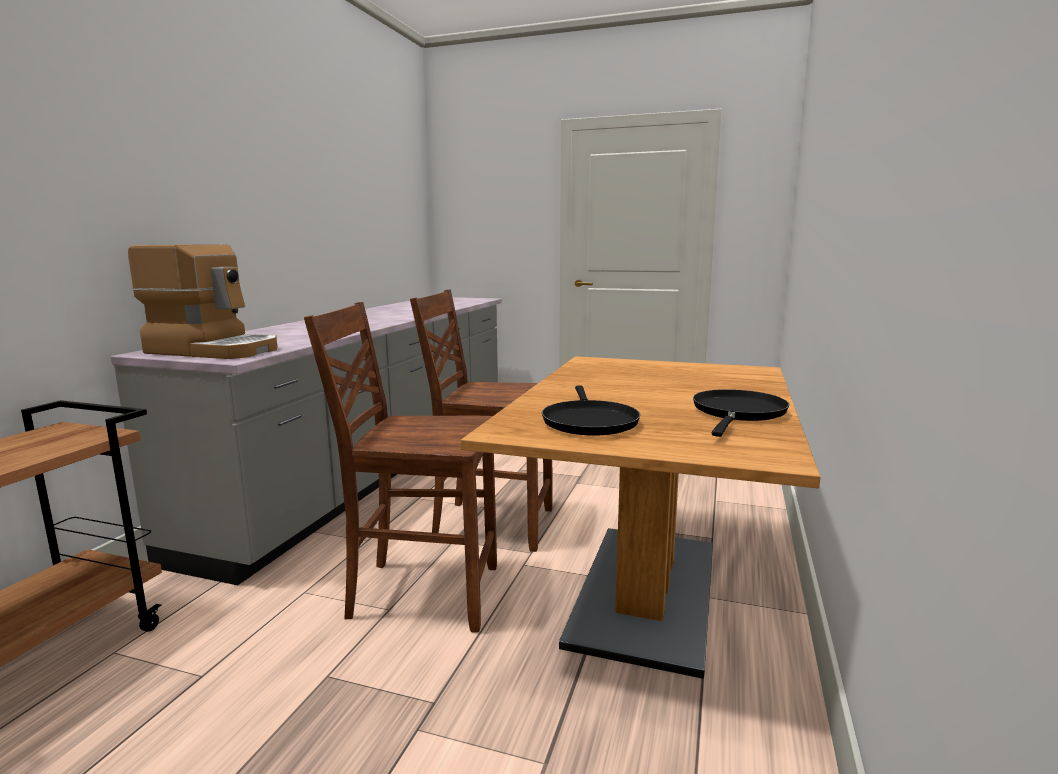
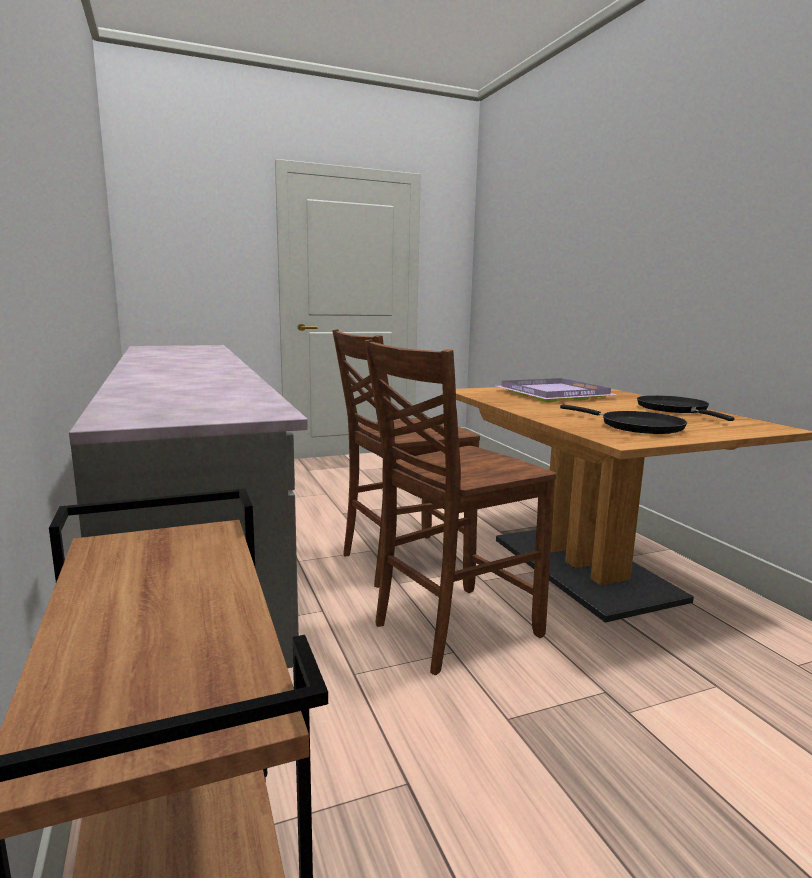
camera: 40 degrees left, 0 degrees up
(215, 350) = (195, 410): coffee machine -> none
(664, 375) = (553, 394): none -> purple tray

